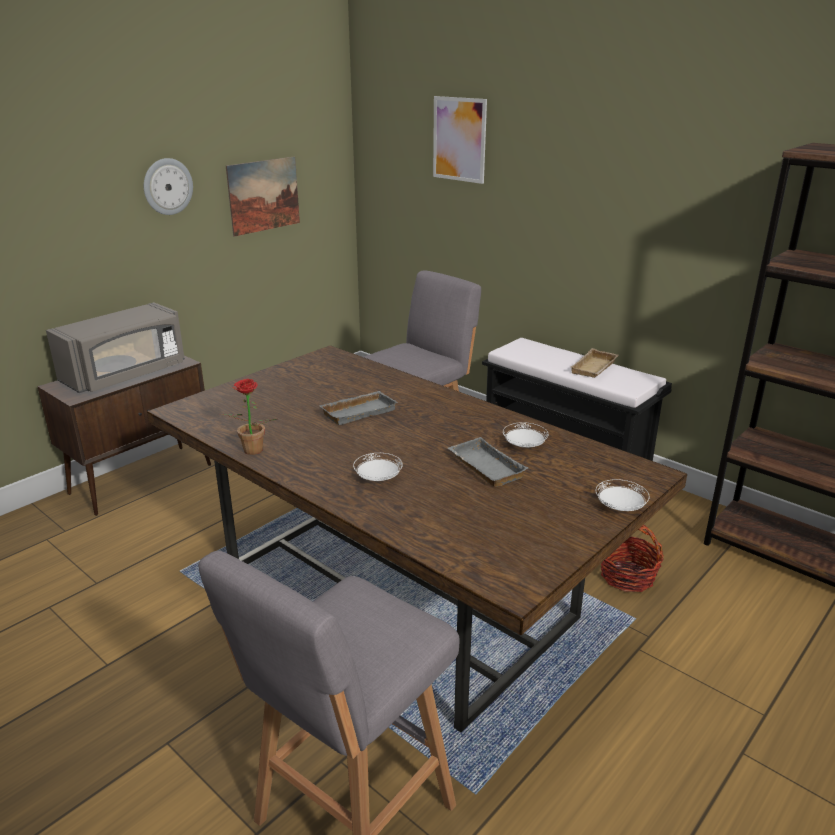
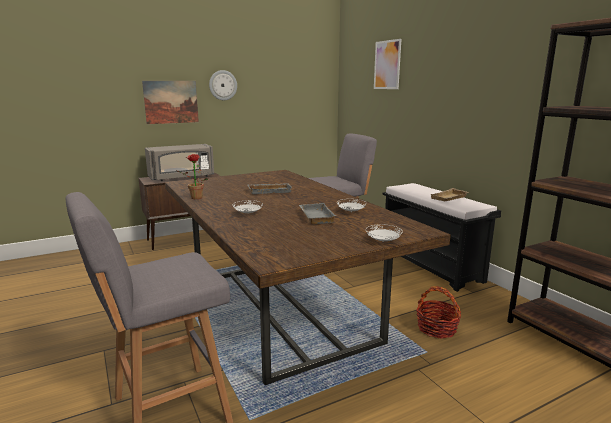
camera: 20 degrees right, 10 degrees down
(264, 195) = (279, 97): picture -> picture (171, 102)

